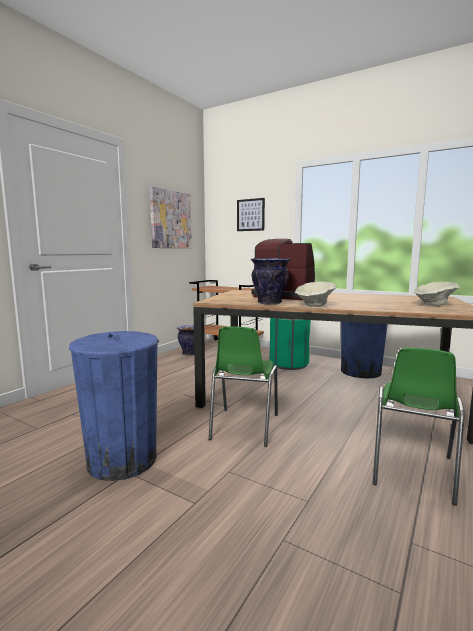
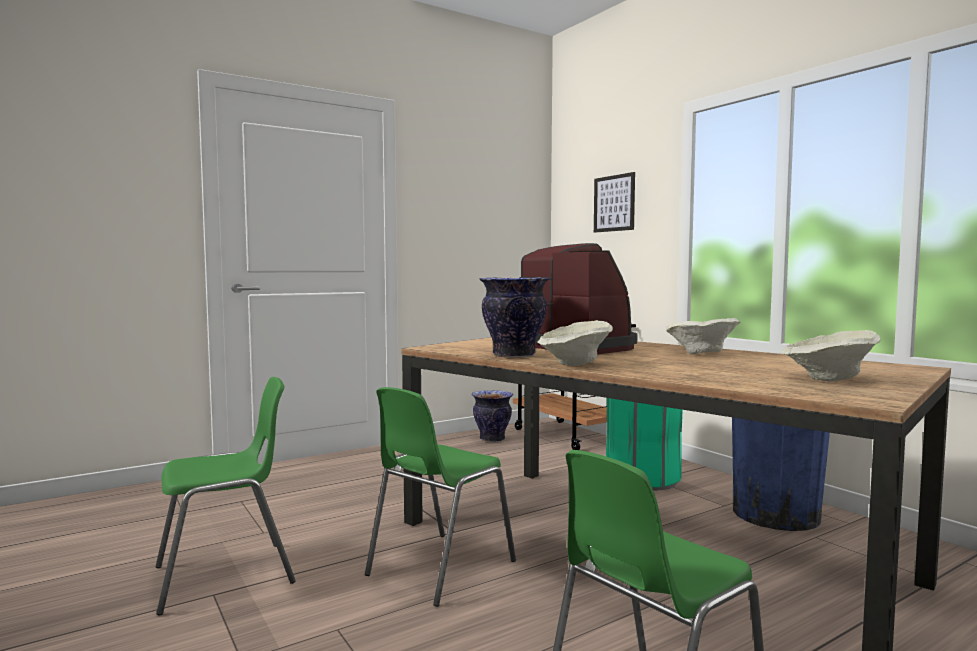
camera: 25 degrees right, 5 degrees down
(122, 460) = (226, 575): blue trash can -> green chair
(170, 219) = (478, 216): picture -> none
(350, 296) = (701, 354): none -> beige bowl

